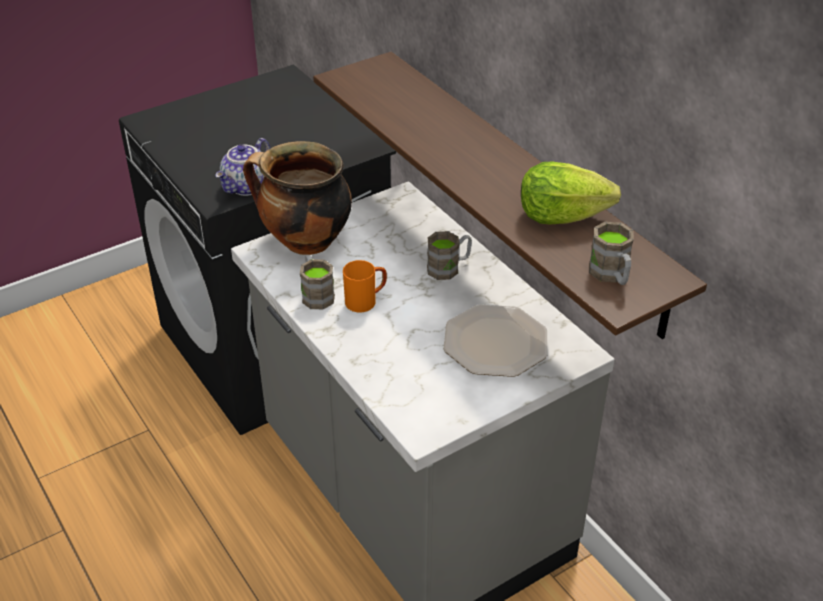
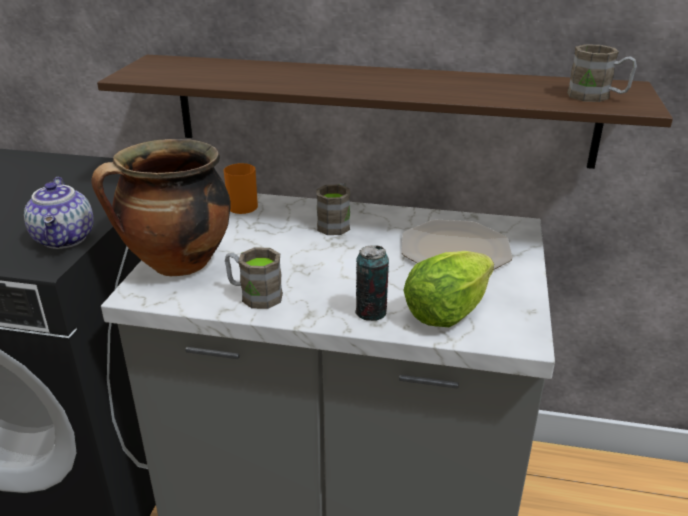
camera: 45 degrees left, 10 degrees down
(362, 351) = (371, 312): none -> can
(366, 301) = (309, 276): orange mug -> orange mug (245, 205)
(561, 216) = (490, 84): lettuce -> lettuce (446, 312)

